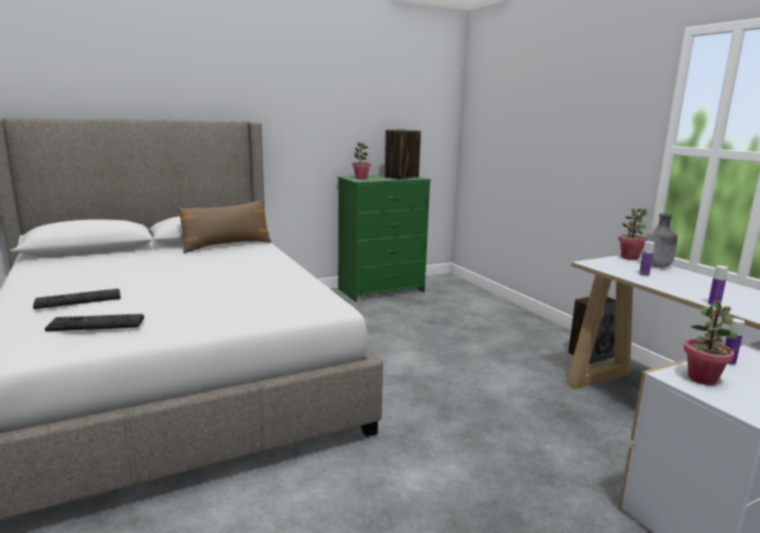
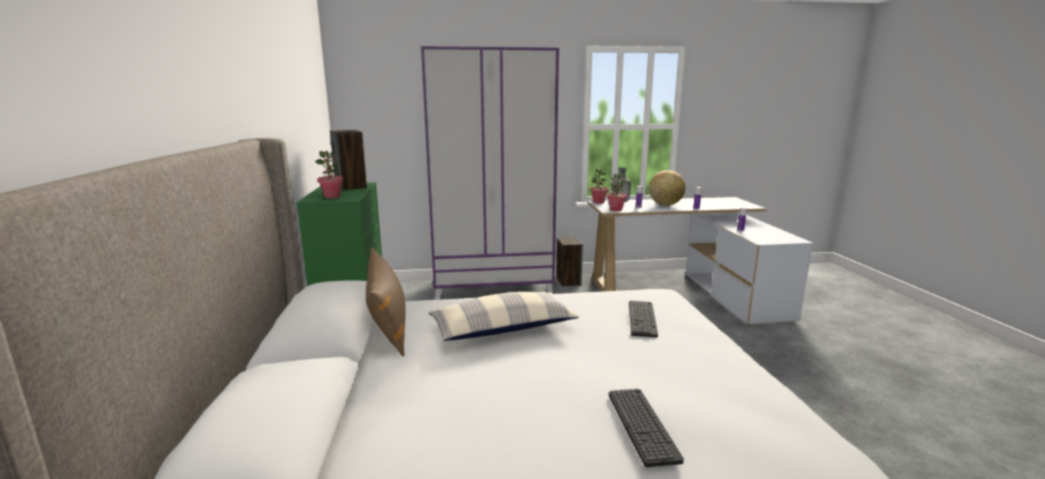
camera: 70 degrees left, 0 degrees up
(96, 324) = (739, 402): keyboard -> keyboard (642, 319)
(226, 266) = (503, 329): none -> pillow
(512, 322) = (493, 289): none -> purple wardrobe
(697, 287) = (665, 205): none -> globe
(702, 378) = (763, 238): potted plant -> potted plant (616, 210)

